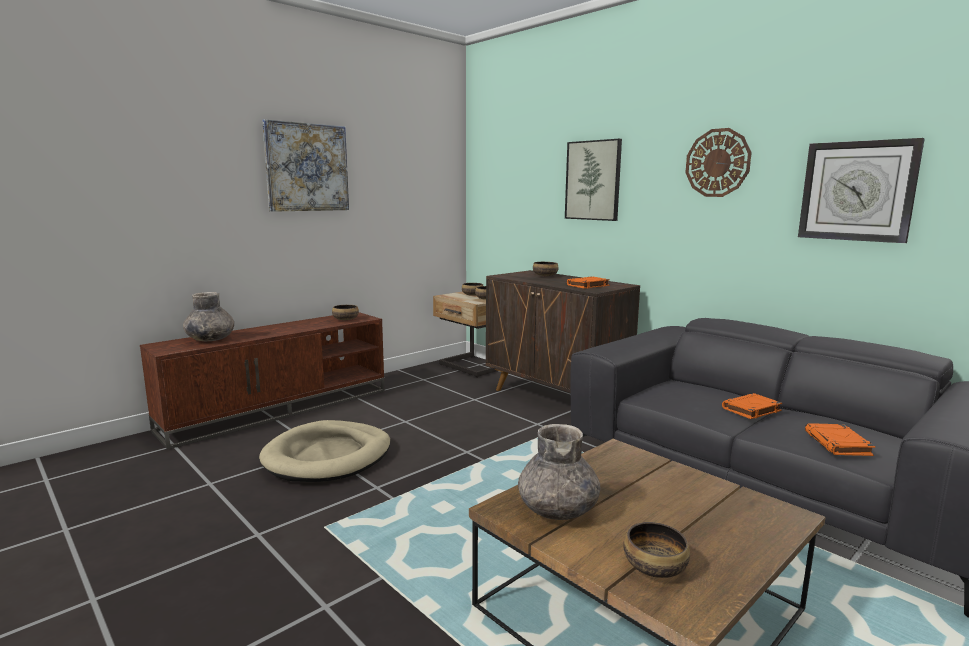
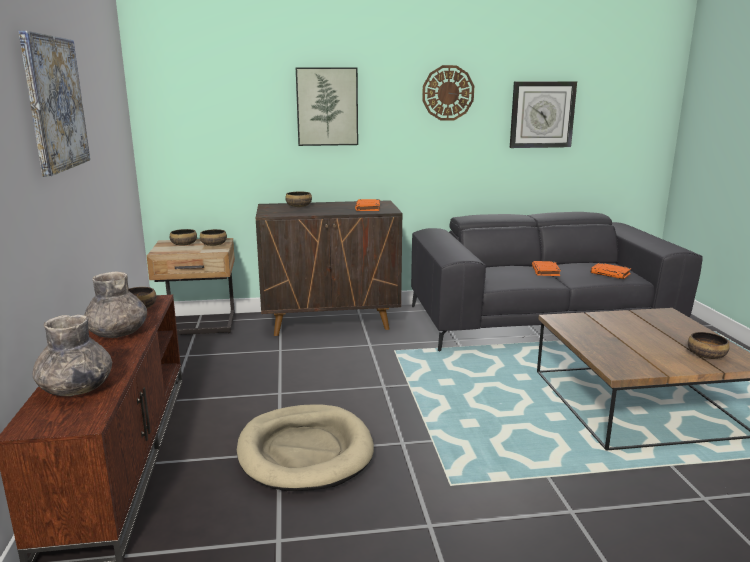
camera: 55 degrees left, 5 degrees up
(558, 509) = (630, 357): grey vase -> grey vase (118, 333)

